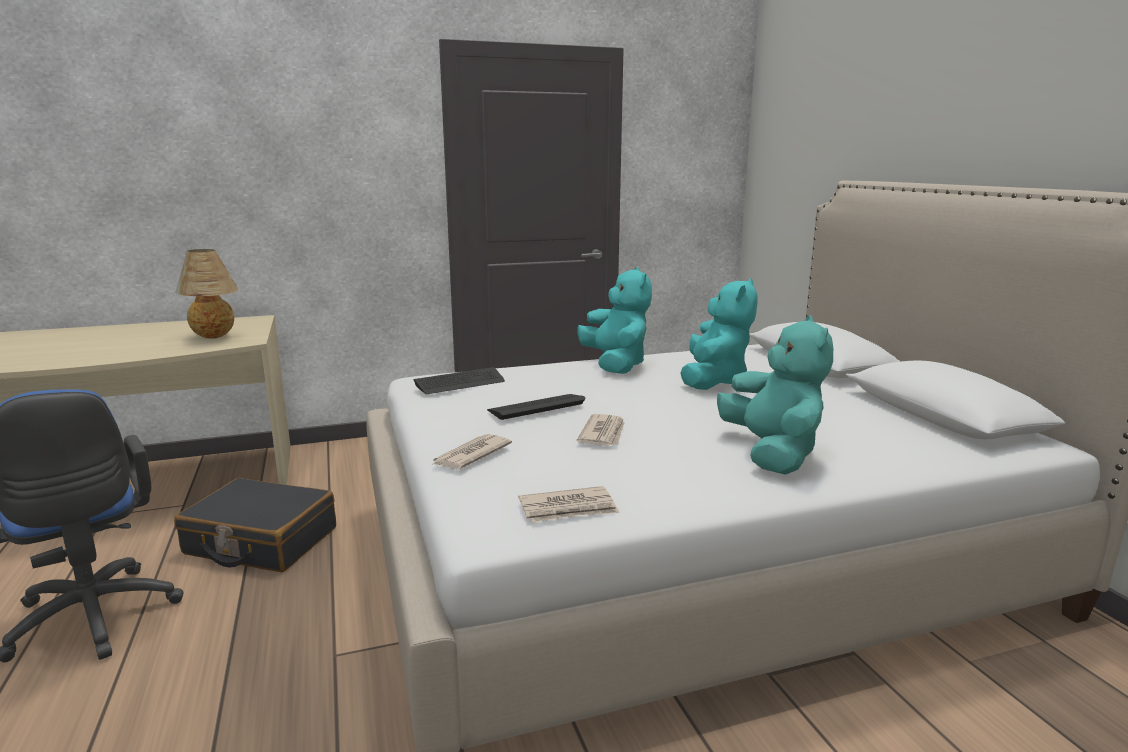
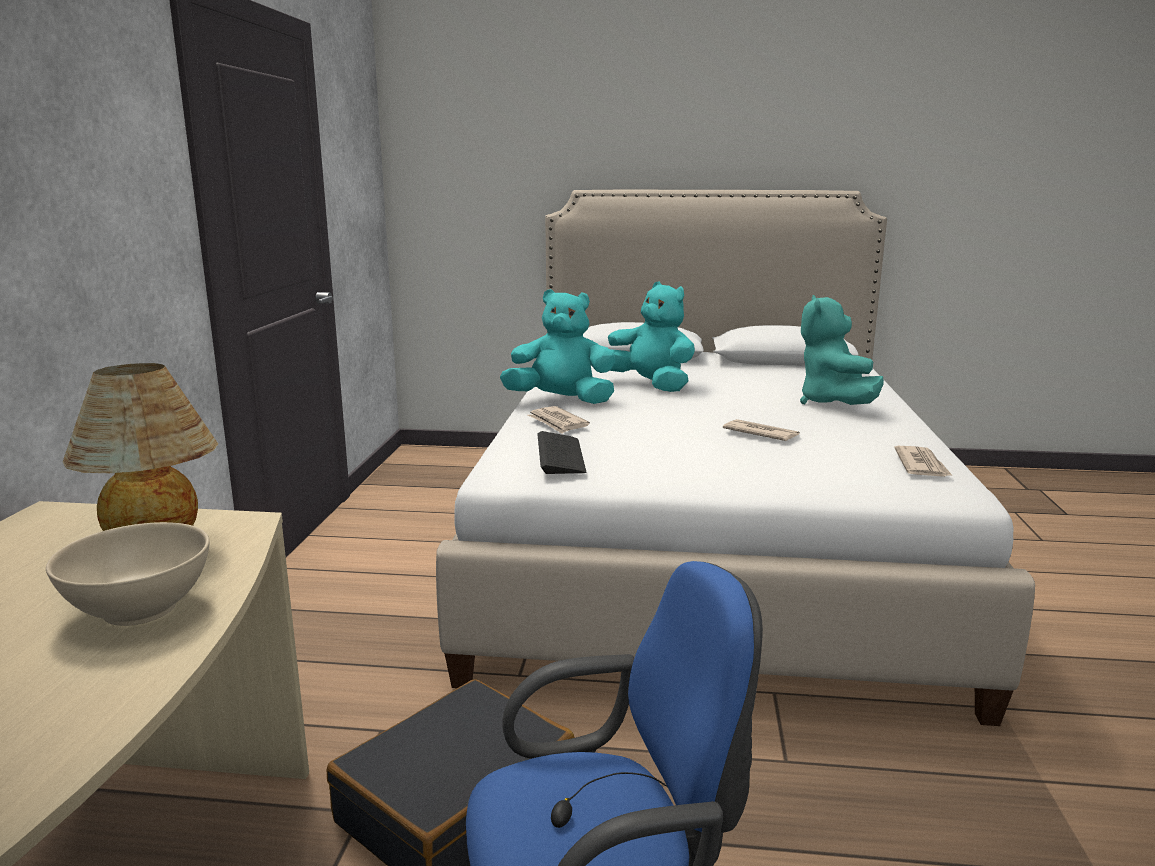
camera: 65 degrees left, 0 degrees up
(145, 349) = (140, 610): none -> beige bowl
(470, 455) = (790, 478): newspaper -> newspaper (557, 423)
(536, 407) = (675, 440): keyboard -> none
(772, 454) = (833, 404): turquoise plush toy -> turquoise plush toy turned 105 degrees counterclockwise

